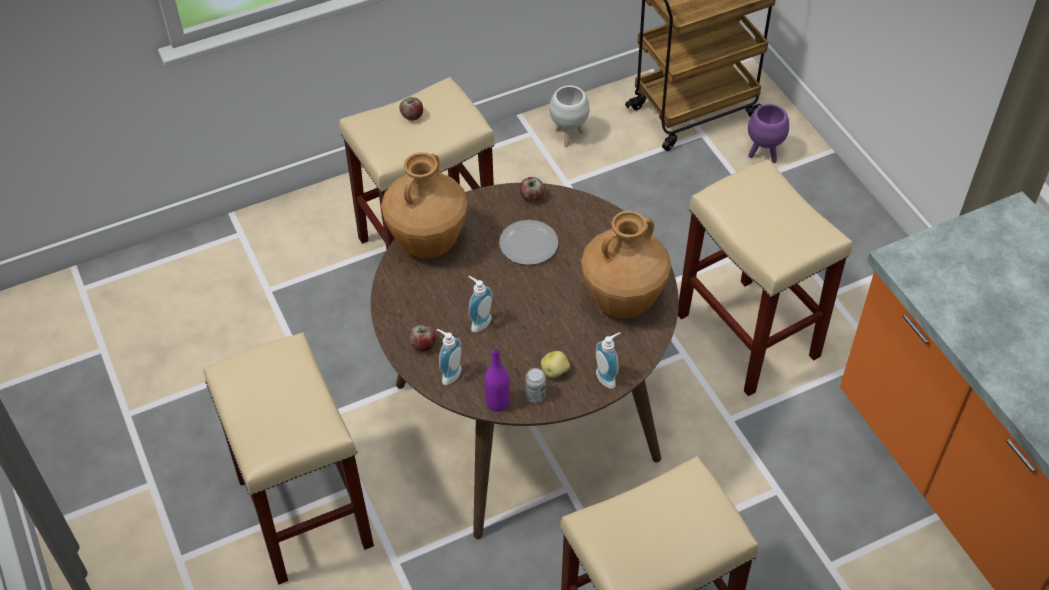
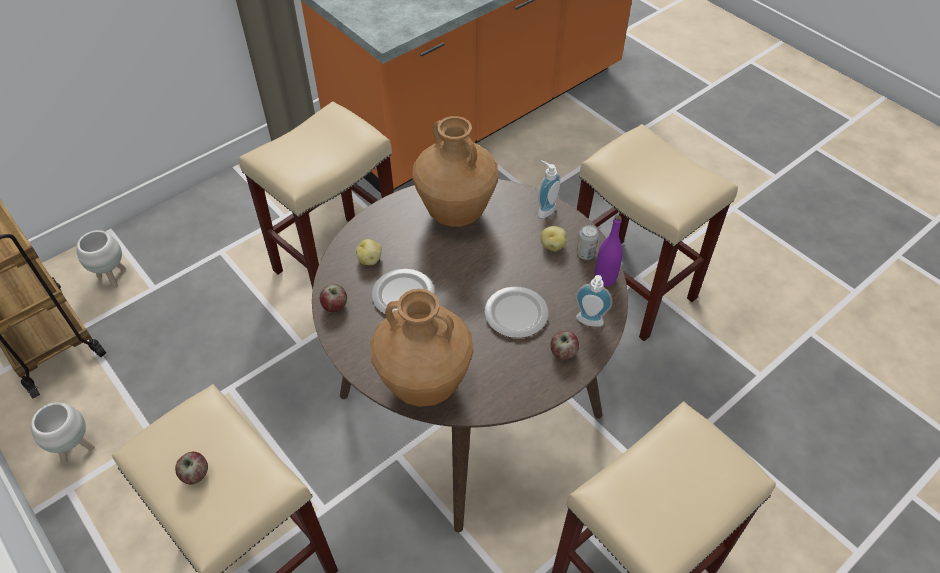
camera: 105 degrees left, 0 degrees up
(479, 322) = (517, 313): soap dispenser -> plate
(579, 227) = (370, 259): none -> potato
(763, 155) = (113, 277): purple planter -> white planter

